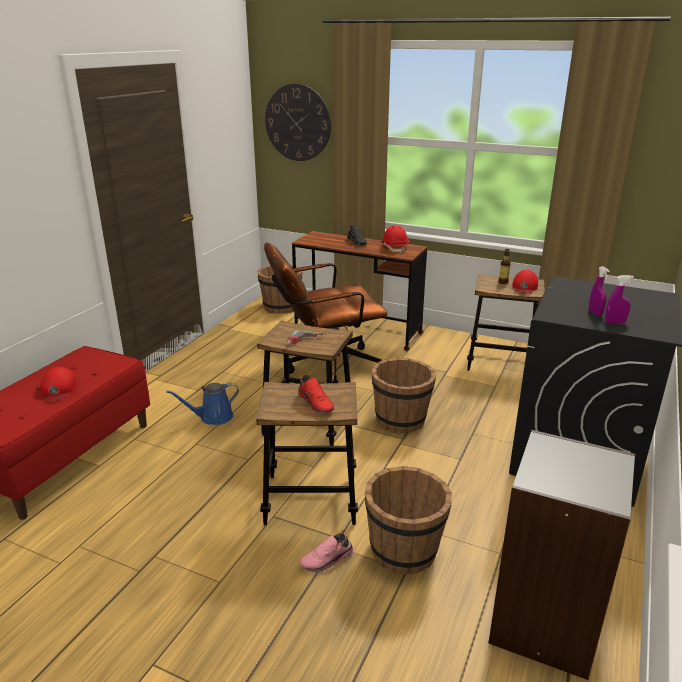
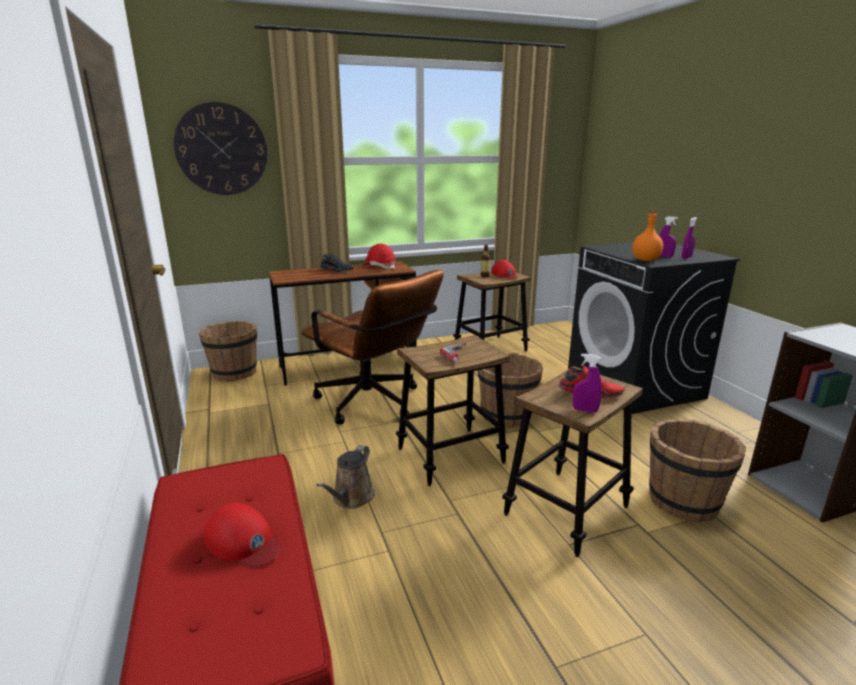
camera: 45 degrees left, 5 degrees down
(213, 417) = (351, 498): blue watering can -> brown watering can
(281, 410) = (585, 410): none -> purple spray bottle
(325, 367) = (374, 404): brown office chair -> brown office chair turned 75 degrees counterclockwise
(327, 560) = (665, 546): pink shoe -> none
(555, 310) = (645, 260): none -> orange bottle

